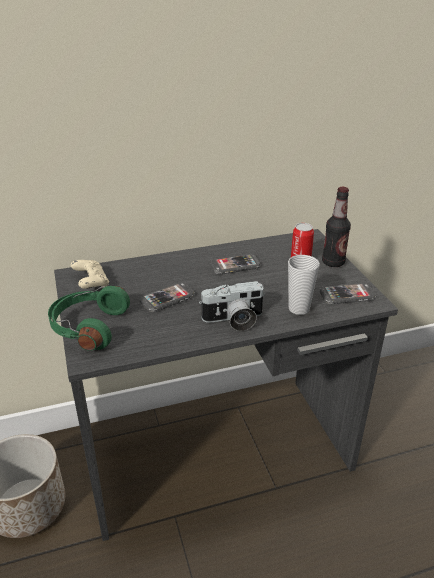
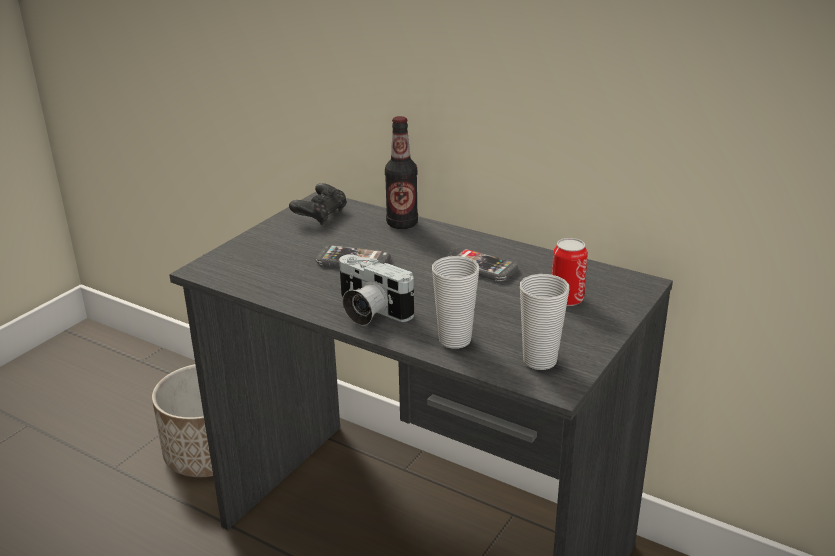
camera: 50 degrees right, 5 degrees down
(88, 327) = (249, 247): green headphones -> none
(91, 283) = (320, 215): beige game controller -> black game controller
(333, 262) = (603, 322): bottle -> bottle (402, 224)
(347, 295) = (539, 361): phone -> cup

